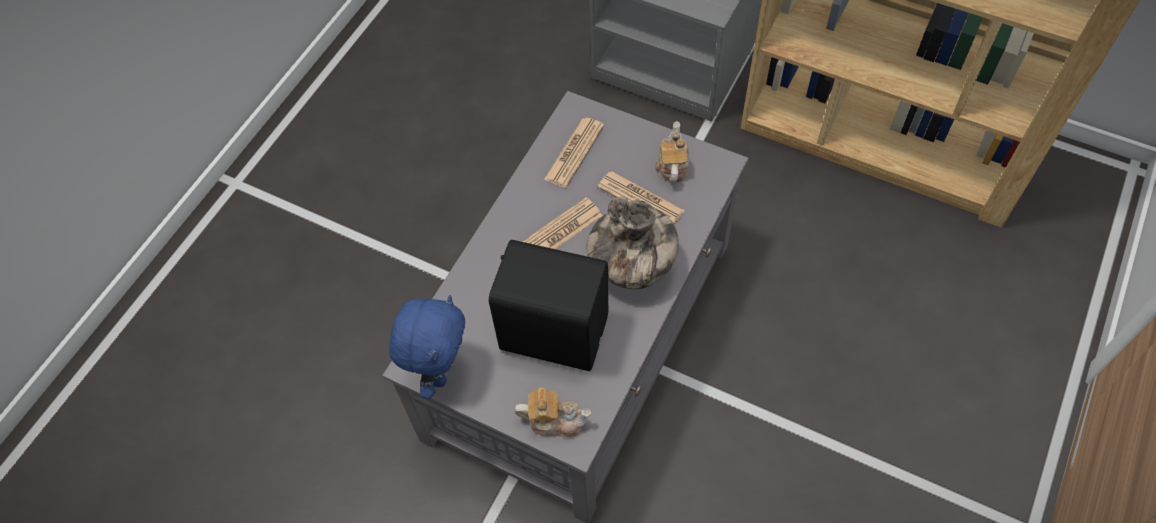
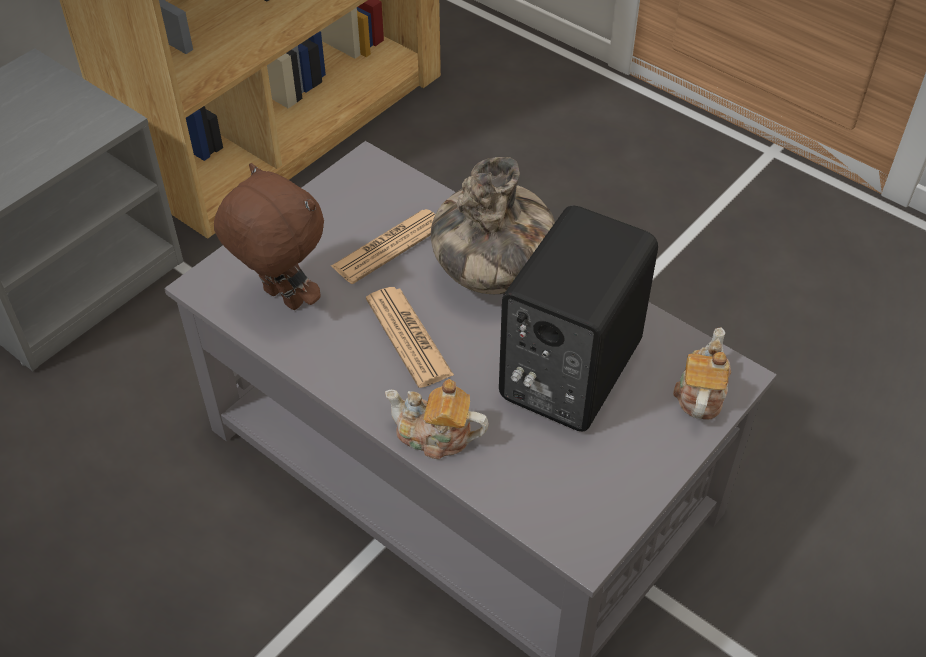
camera: 80 degrees left, 10 degrees down
(440, 371) = (602, 513): blue plush toy -> none
(574, 152) = (281, 299): newspaper -> brown plush toy
(672, 165) = (347, 207): teapot -> teapot (435, 436)

